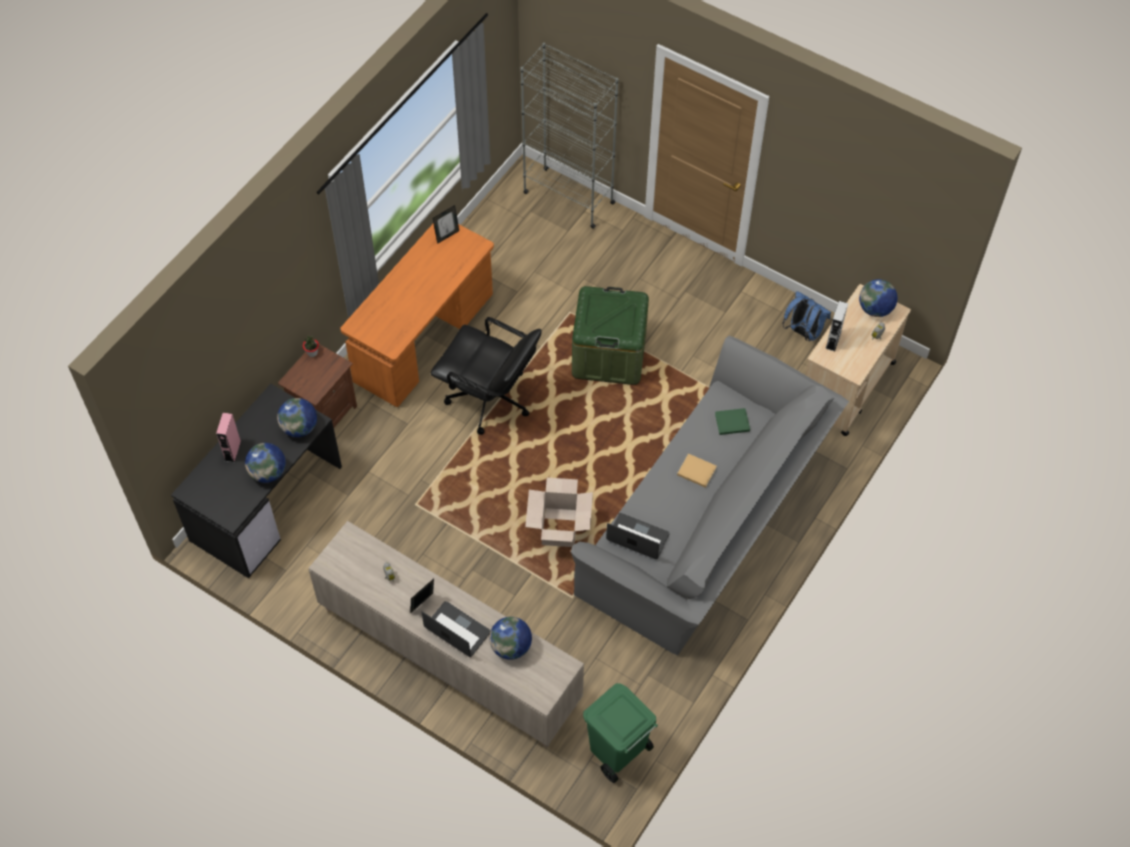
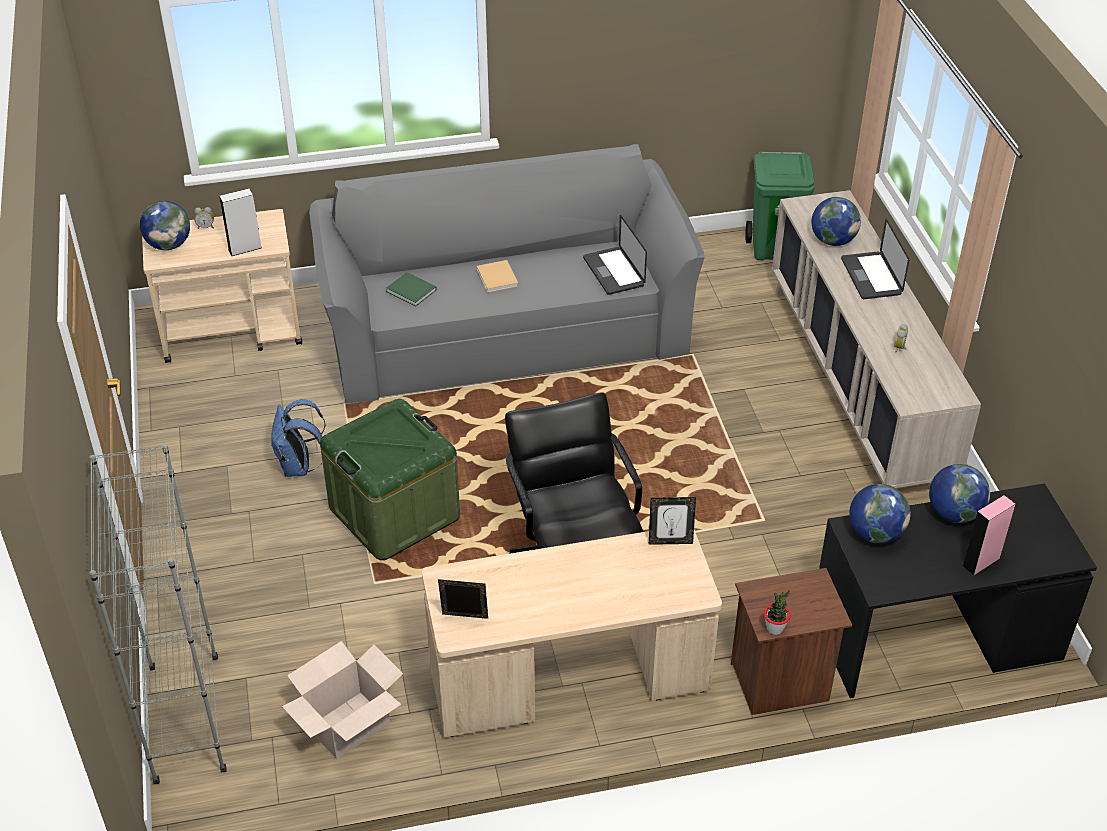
camera: 135 degrees left, 15 degrees down
(423, 605) = (886, 310): picture frame -> picture frame (670, 541)
(424, 338) = (569, 682): orange desk -> beige desk
(560, 528) = (640, 408): cardboard box -> cardboard box (348, 725)
(803, 332) = (191, 397): blue backpack -> blue backpack (299, 467)

